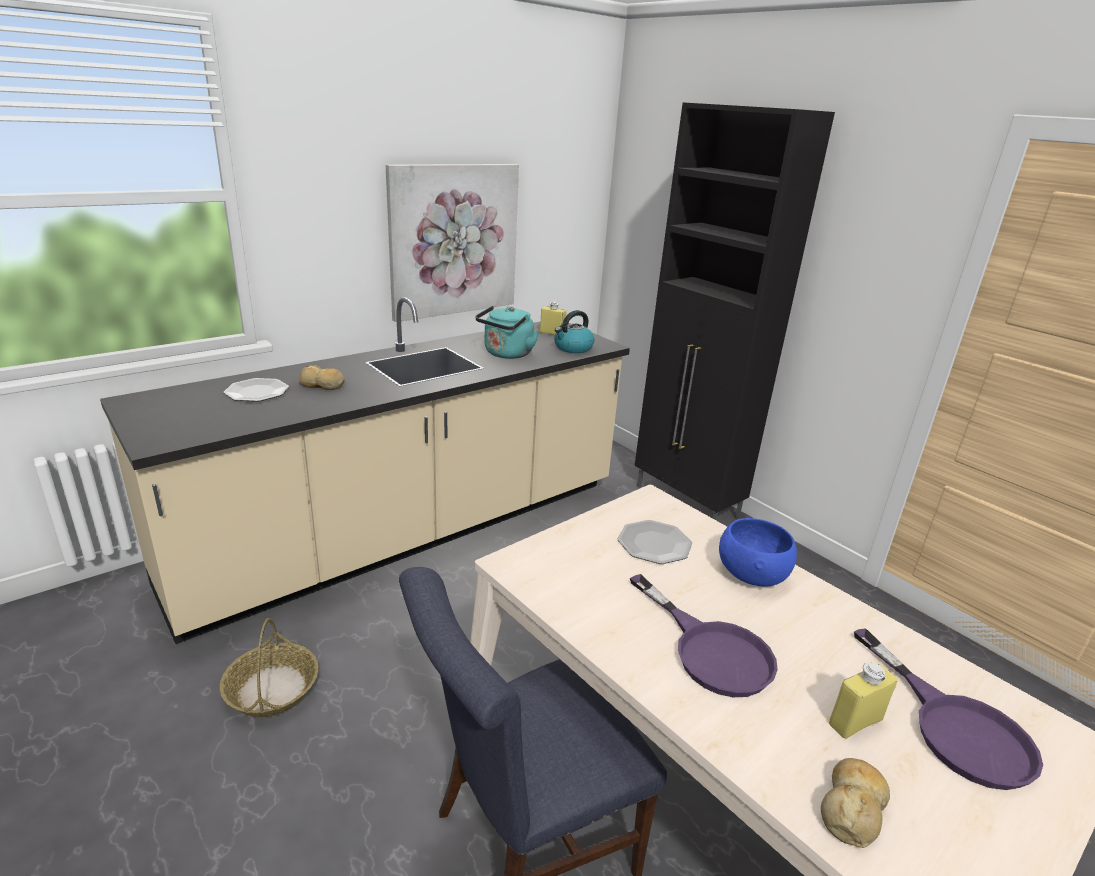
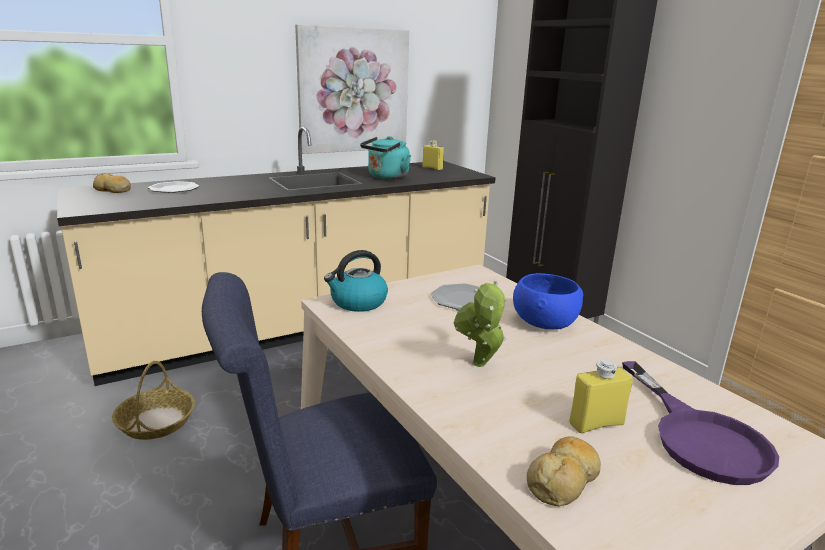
camera: 10 degrees right, 5 degrees down
(322, 385) = (226, 187): bread -> bread (113, 190)
(572, 348) = (445, 176): kettle -> kettle (358, 302)
(710, 650) = (480, 366): purple frying pan -> potted plant

